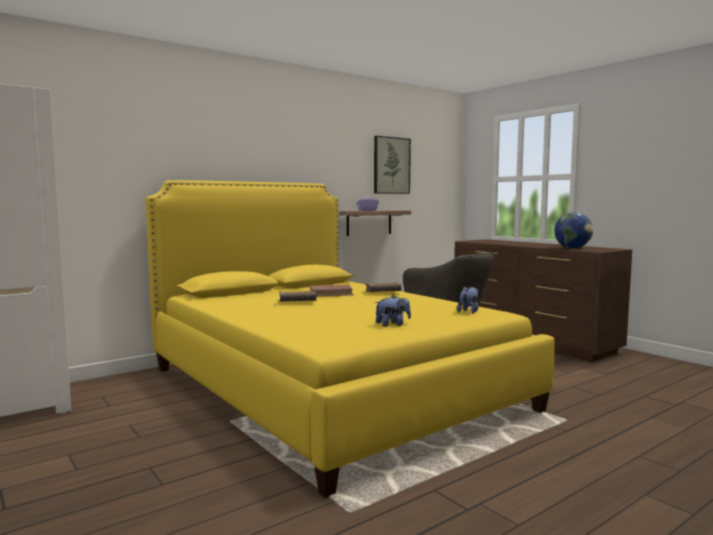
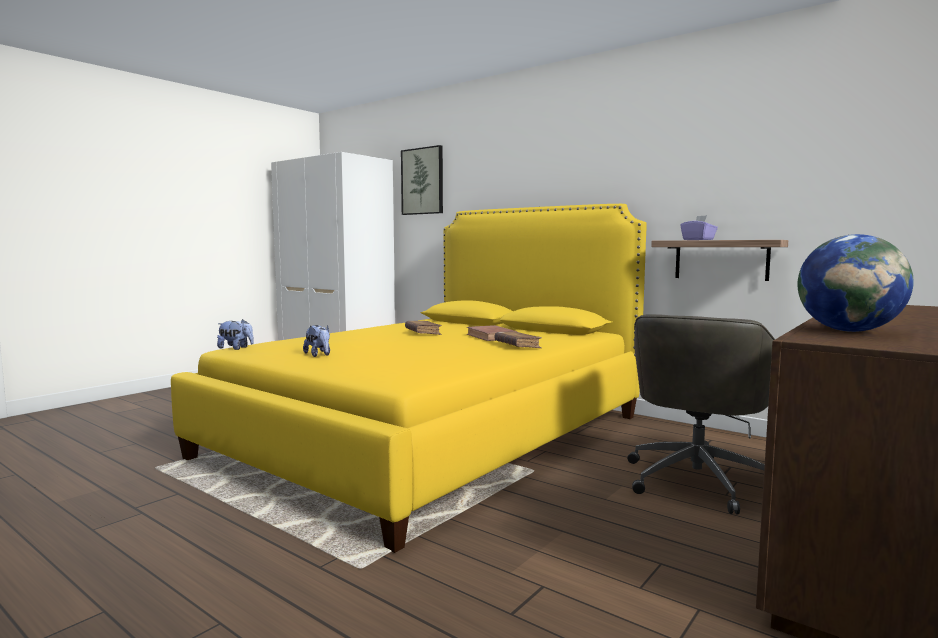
camera: 75 degrees right, 0 degrees up
(391, 165) = (777, 162): picture -> picture (423, 181)
(469, 312) = (405, 371): plush toy -> plush toy (236, 348)

